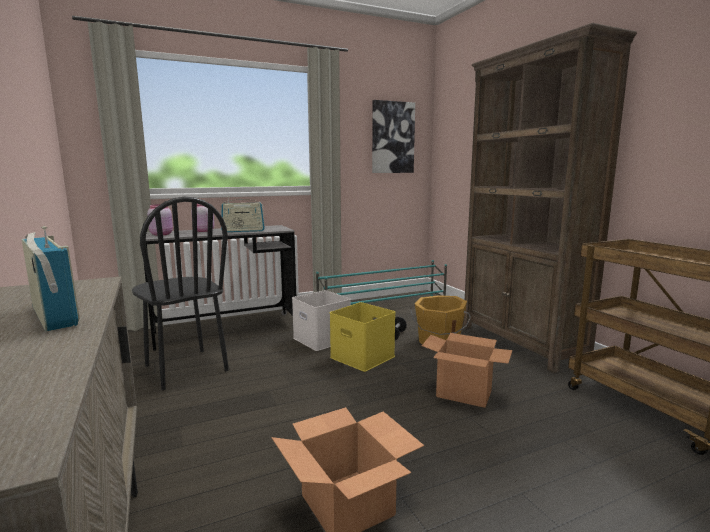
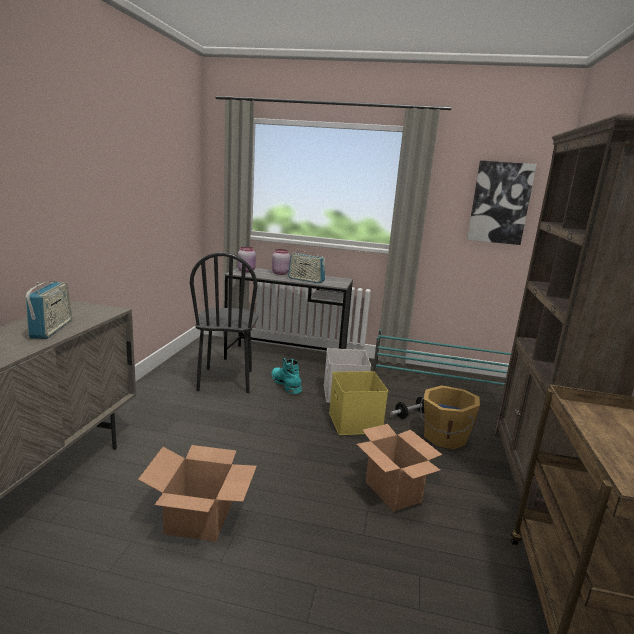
camera: 35 degrees right, 5 degrees up
(256, 349) = (286, 384): none -> turquoise boot

